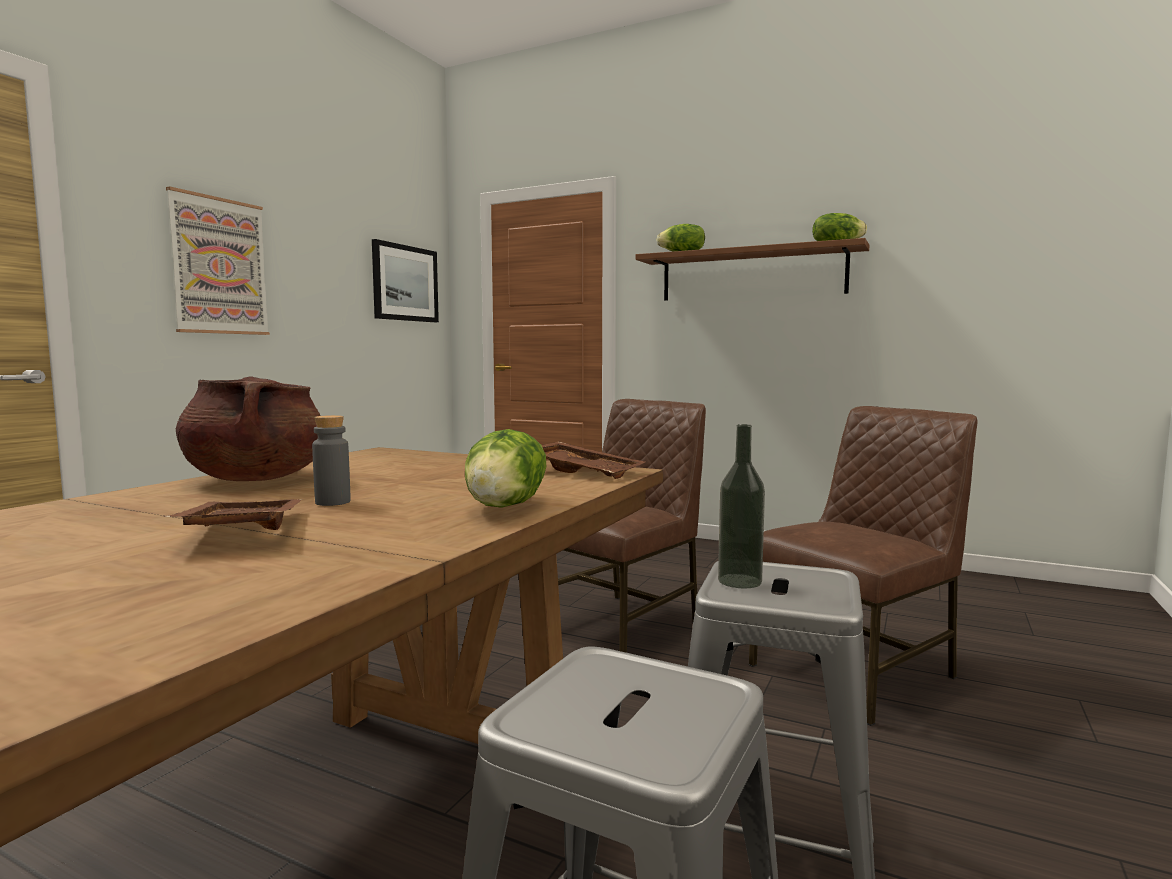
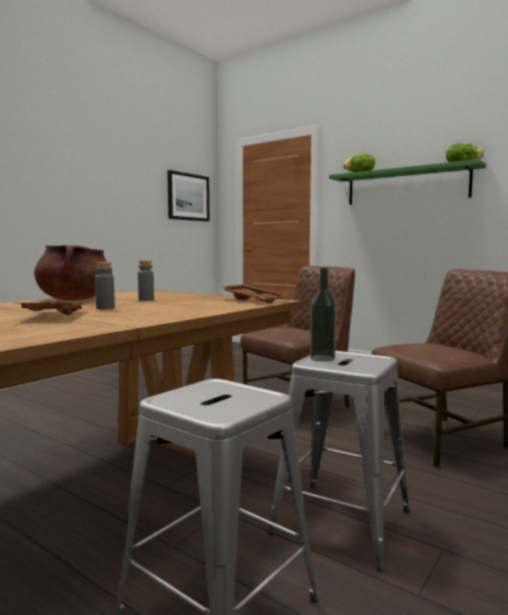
camera: 10 degrees right, 0 degrees up
(219, 266) = (76, 188): picture -> none
(392, 475) = (146, 299): none -> grey bottle
(507, 506) = (192, 311): lettuce -> none
(751, 274) = (406, 186): brown shelf -> green shelf

